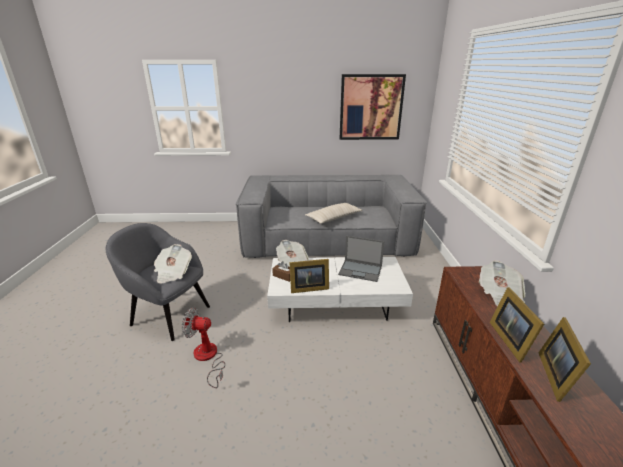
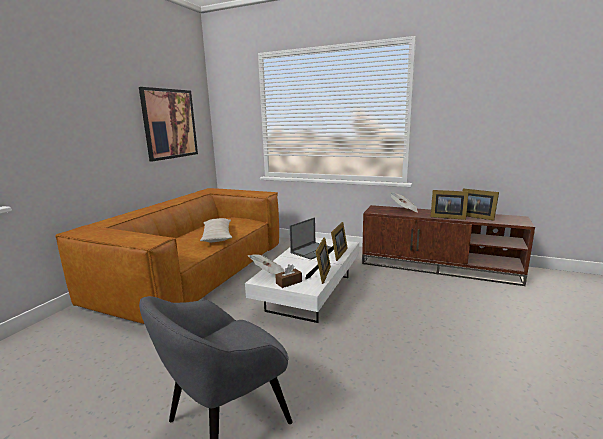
camera: 65 degrees left, 10 degrees down
(173, 273) = (239, 335): newspaper -> none
(208, 358) = (344, 389): fan -> none
(327, 239) = (195, 272): grey sofa -> brown sofa
(363, 286) = (337, 254): none -> picture frame

